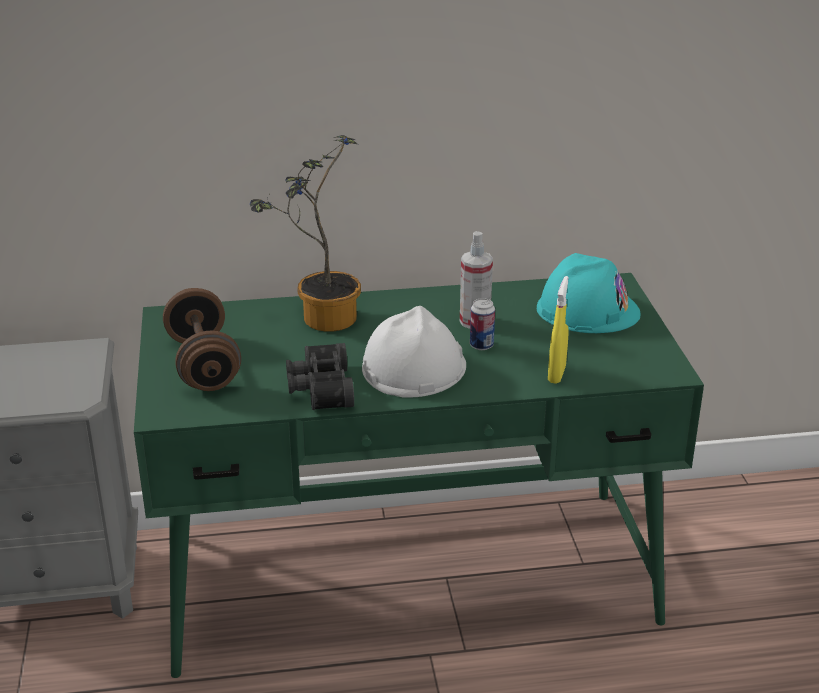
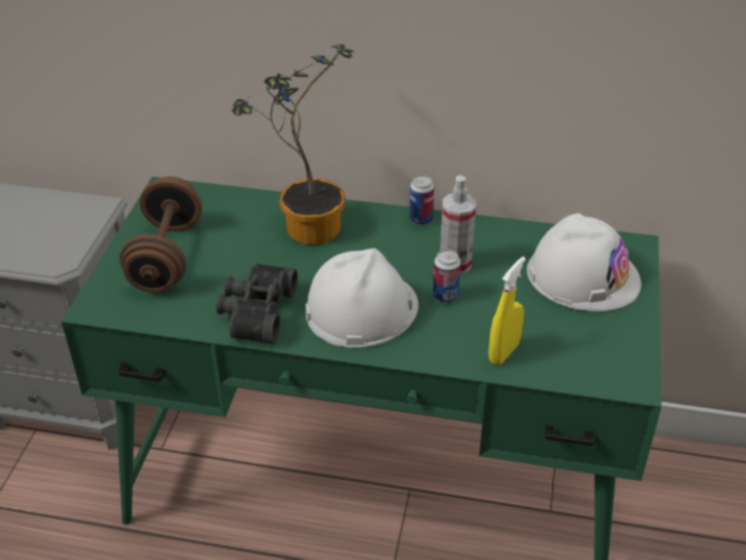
camera: 20 degrees right, 10 degrees up
(423, 296) = (420, 220): none -> can
(587, 310) = (583, 275): turquoise hard hat -> white hard hat

